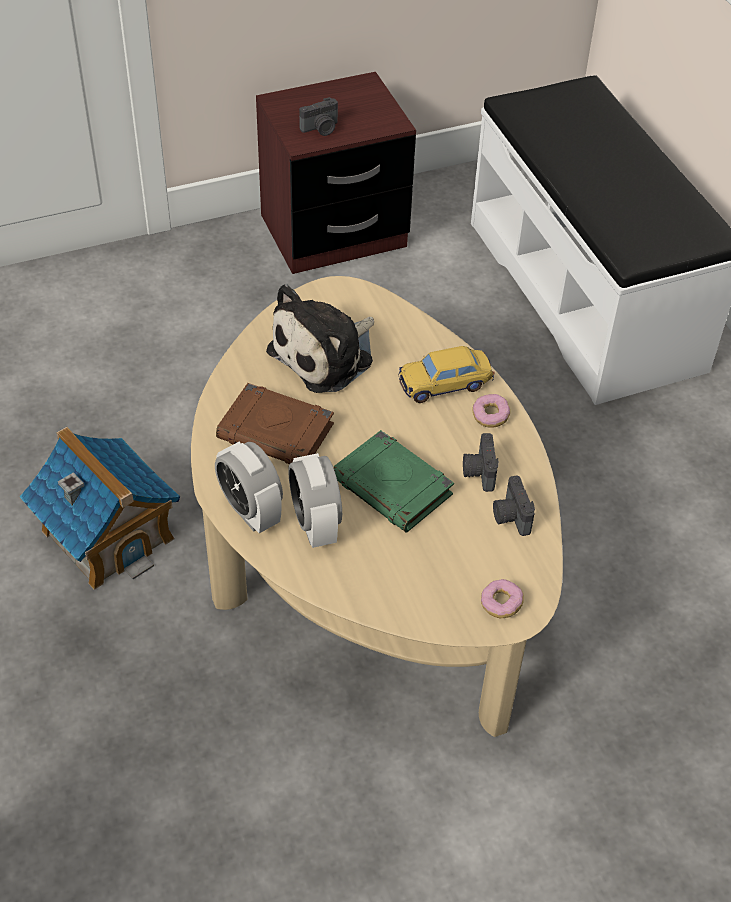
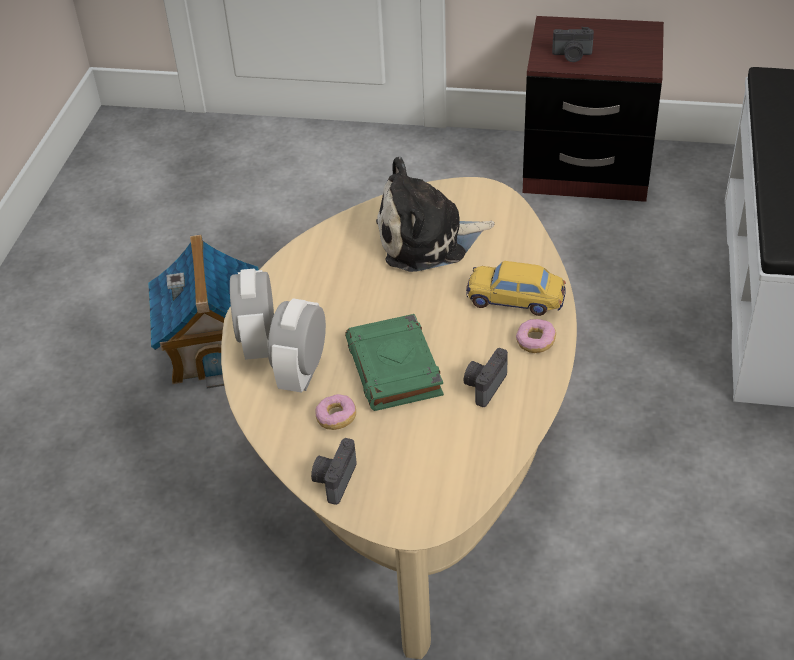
camera: 35 degrees right, 5 degrees down
(277, 432) = (333, 287): brown book -> none
(501, 604) = (408, 508): donut -> donut (336, 418)
(510, 517) = (481, 436): camera -> camera (334, 480)

